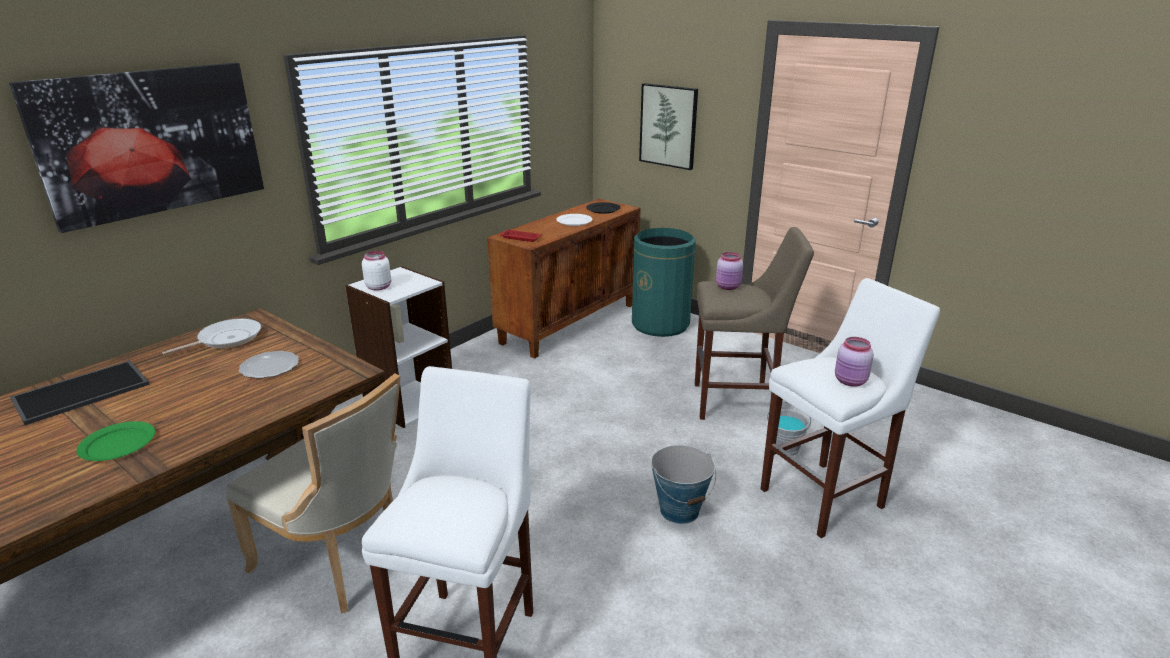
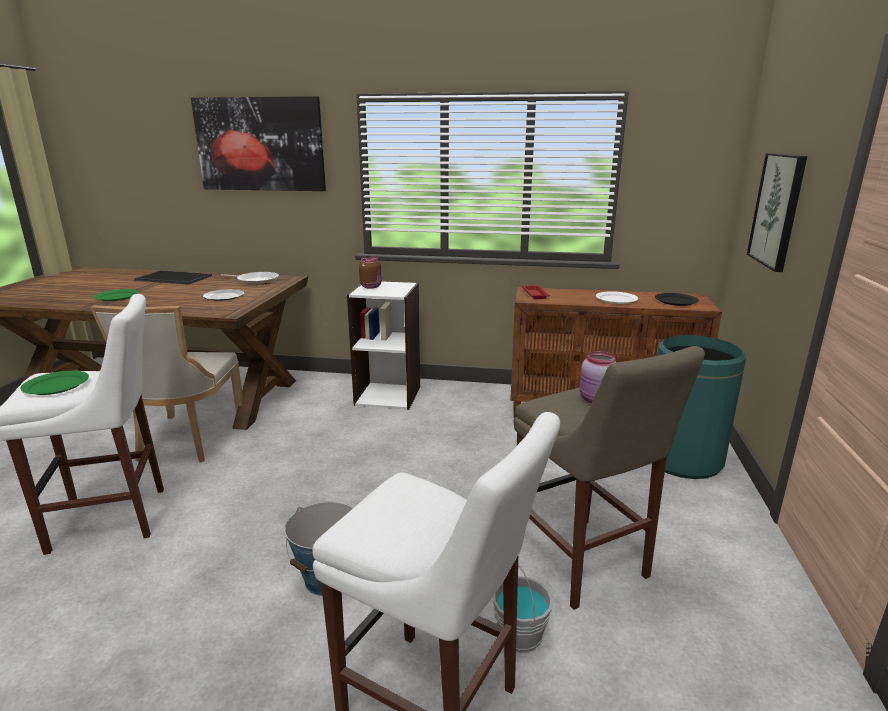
camera: 60 degrees right, 5 degrees down
(378, 287) = (371, 286): white jar -> brown jar
(449, 509) = (55, 385): none -> green plate
(850, 382) = (395, 532): pink jar -> none

